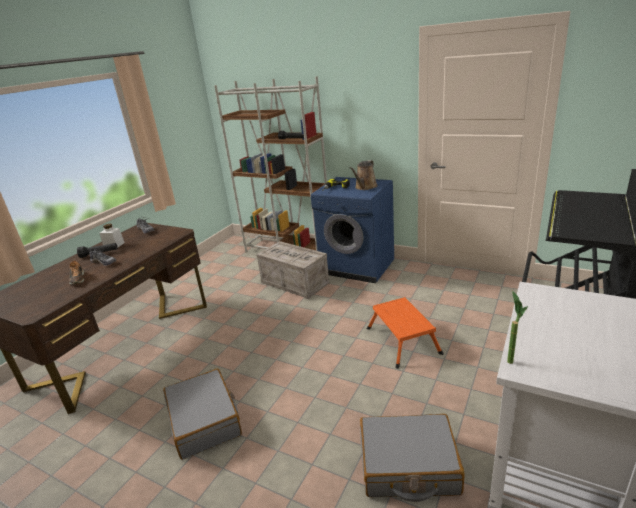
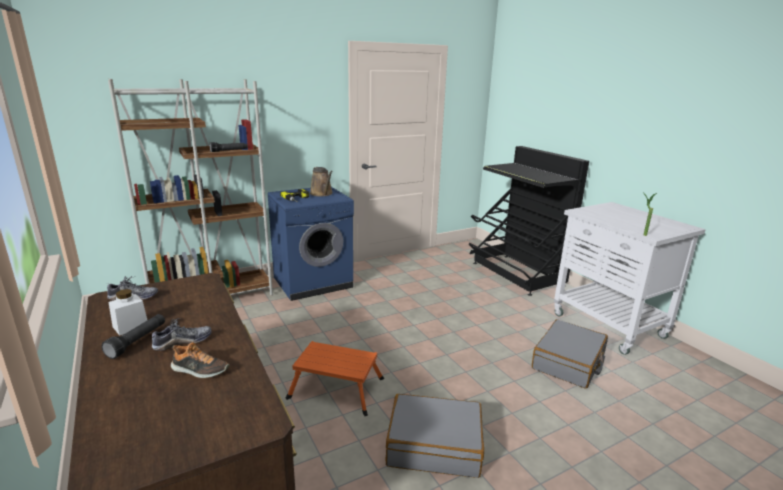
camera: 60 degrees left, 5 degrees down
(296, 283) = (282, 317): crate -> none
(402, 340) = (442, 310): orange step ladder -> orange step ladder (336, 388)

